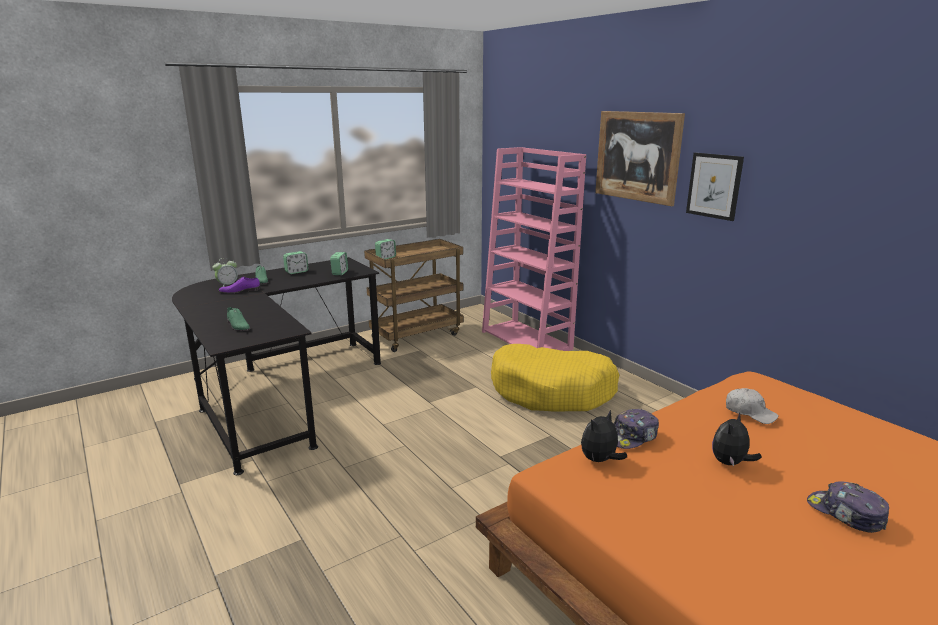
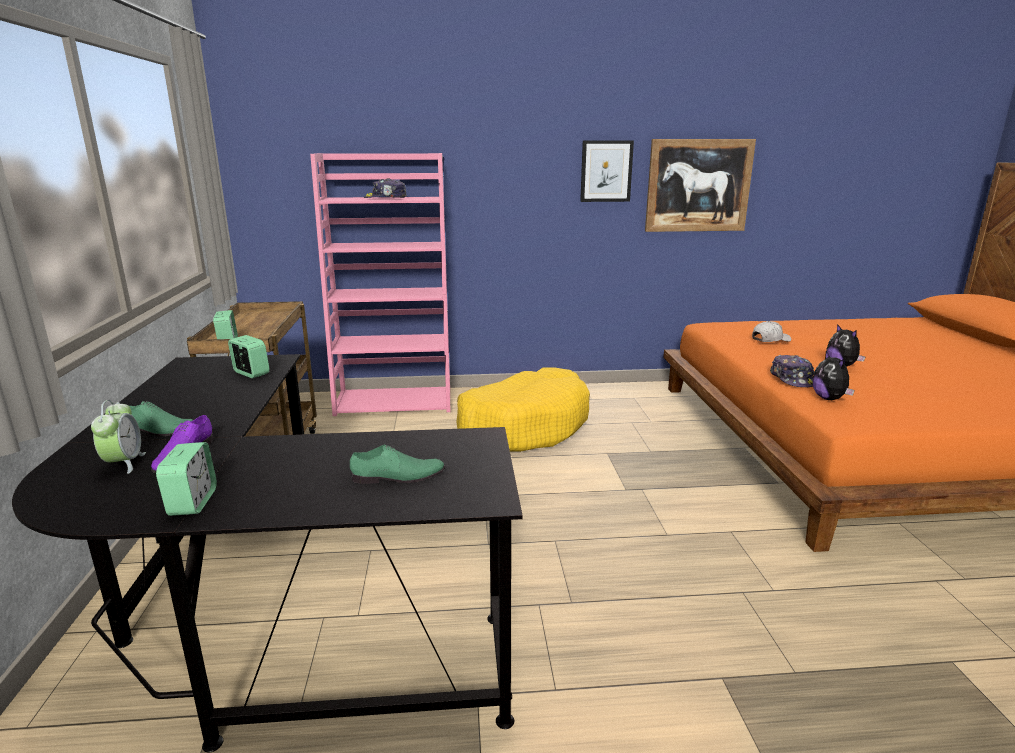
camera: 60 degrees left, 0 degrees up
(296, 272) = (172, 398): alarm clock -> alarm clock (192, 502)
(637, 156) = (511, 150): picture -> picture (698, 186)
(845, 514) = (914, 359): cap -> cap (386, 198)

